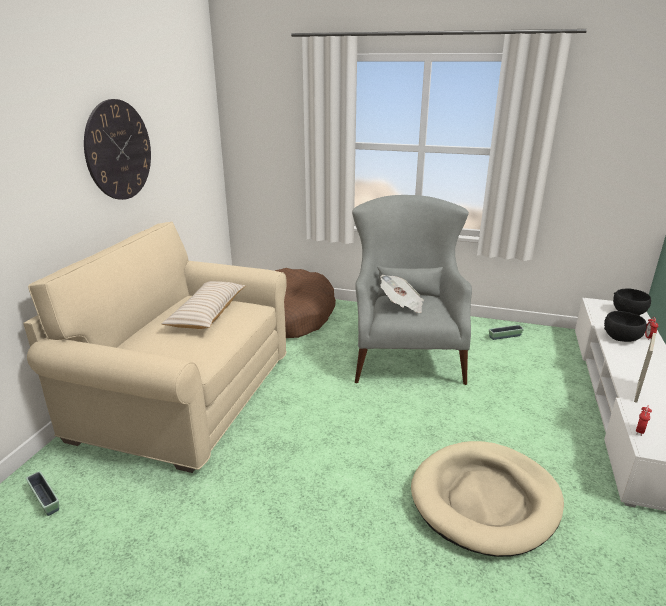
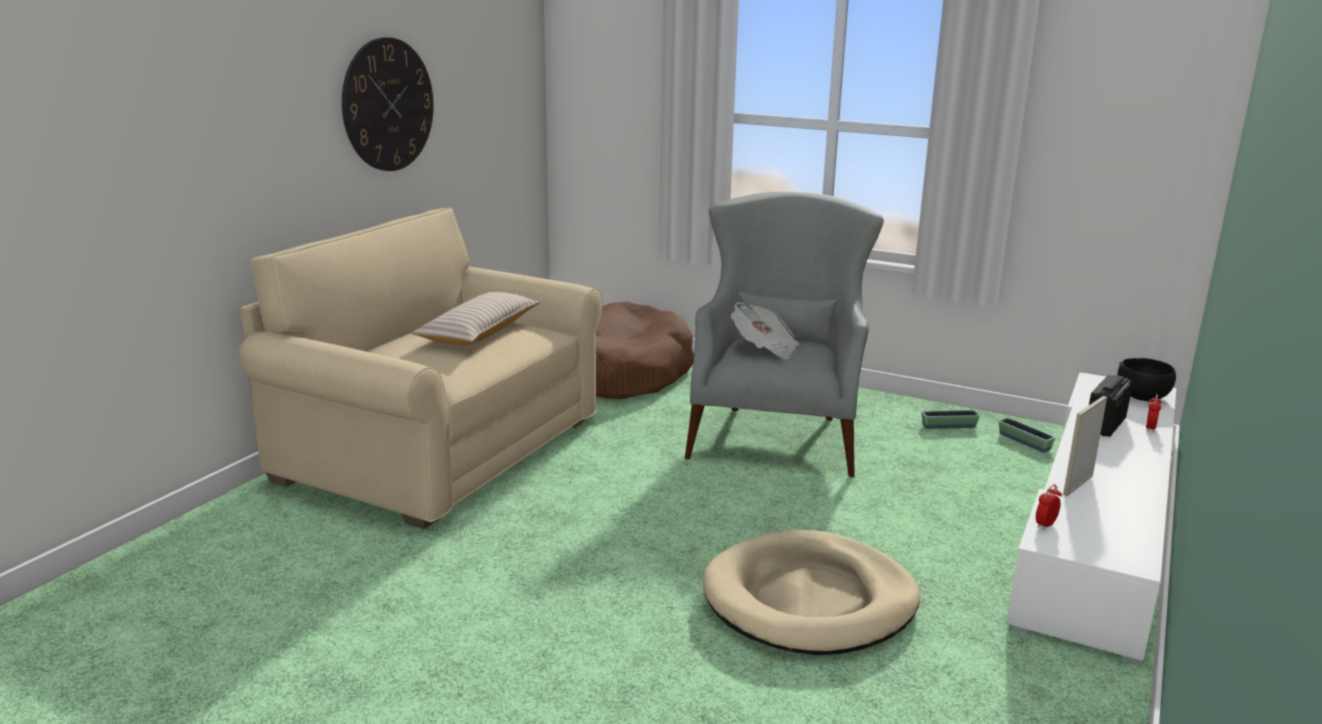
camera: 10 degrees right, 5 degrees down
(45, 499) = (236, 533): planter -> planter (1024, 442)
(621, 338) = (1105, 425): black bowl -> radio

